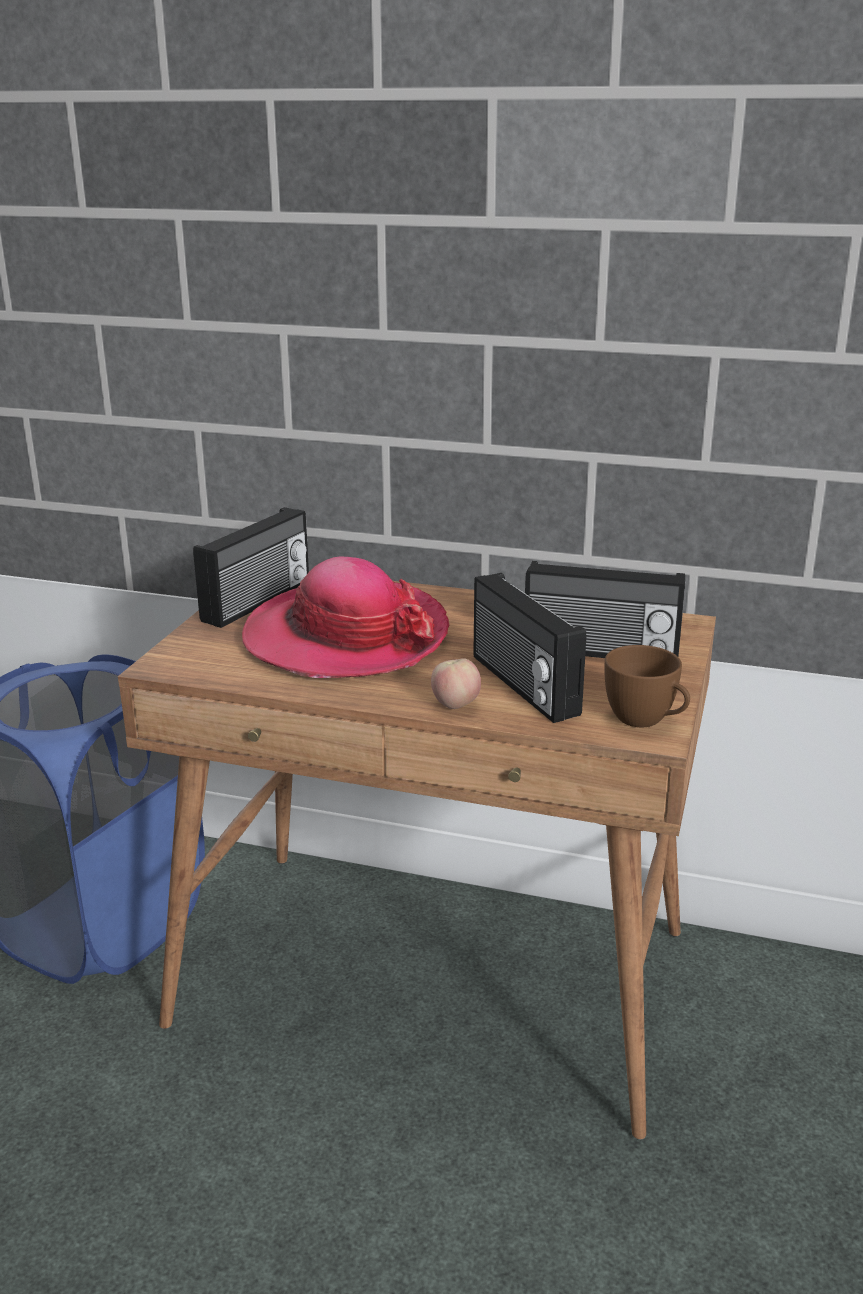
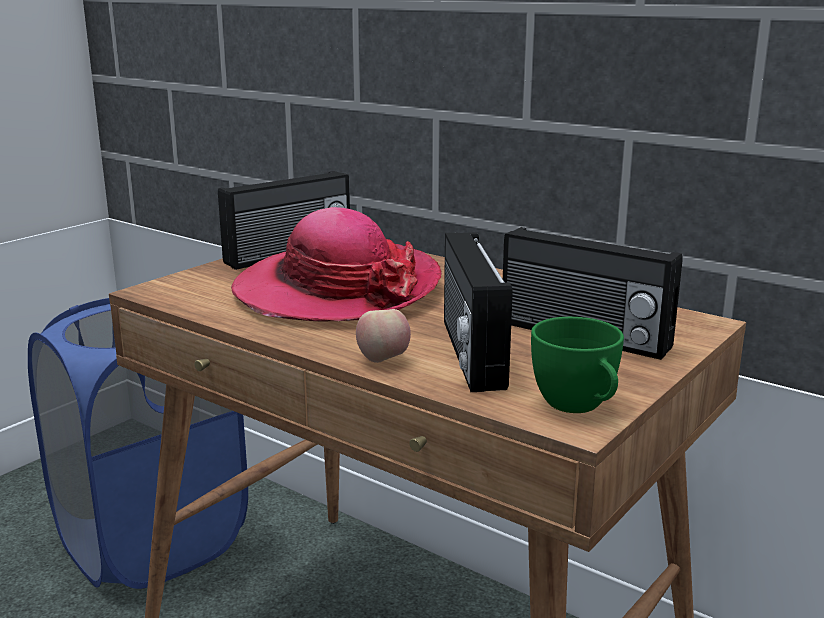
camera: 20 degrees right, 5 degrees down
(646, 721) = (579, 407): brown cup -> green cup

